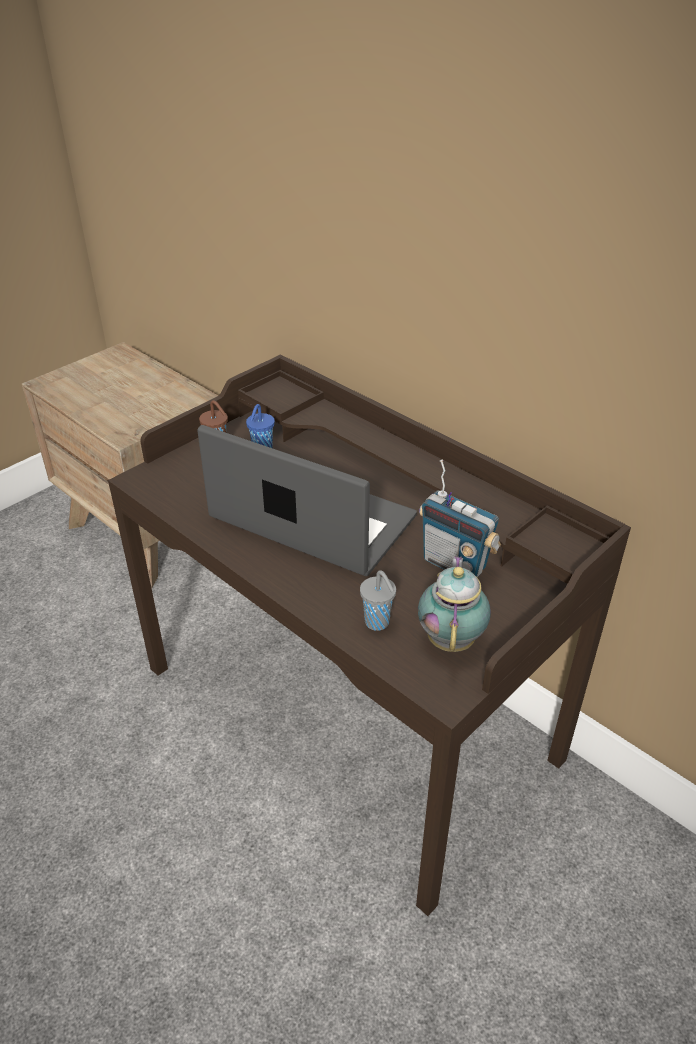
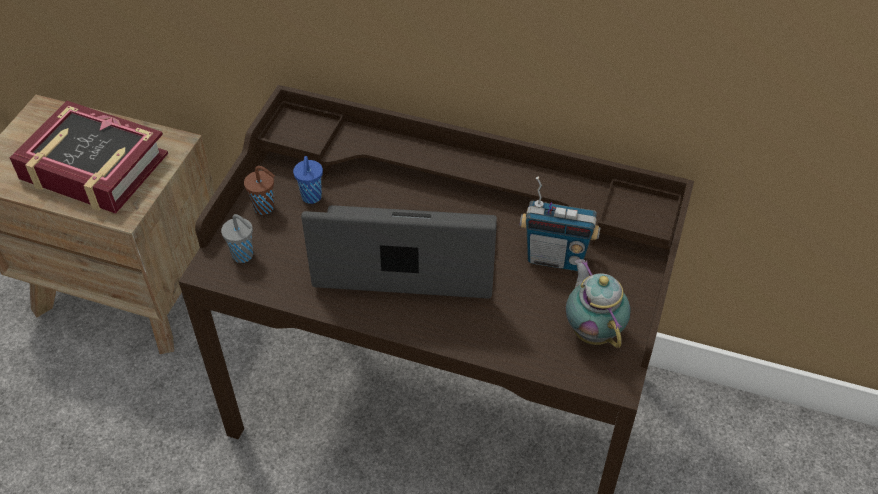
camera: 25 degrees left, 10 degrees up
(126, 398) = (93, 168): none -> book
(378, 623) = (526, 338): grey cup -> grey cup (244, 256)

